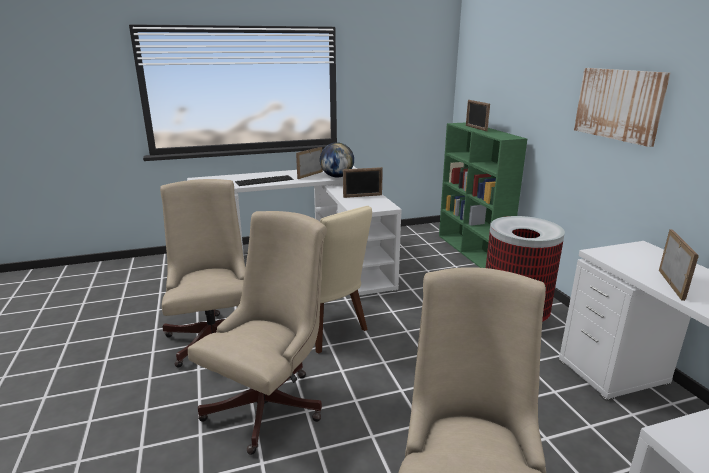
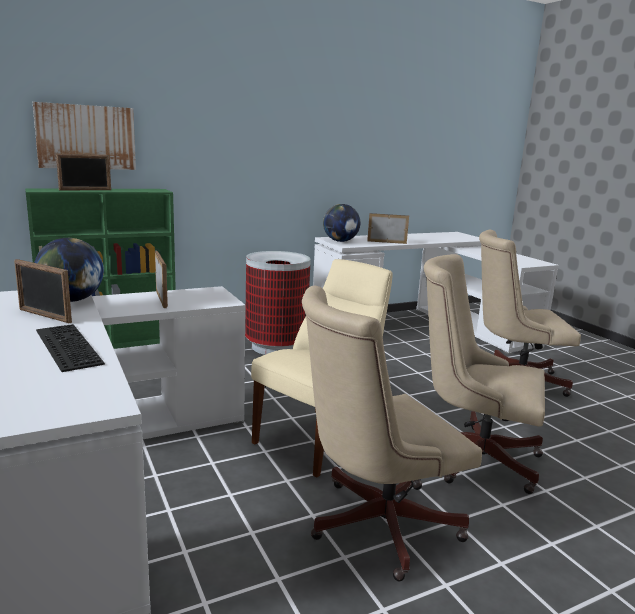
camera: 100 degrees left, 5 degrees down
(619, 104) = (267, 143): picture -> picture (86, 137)
(629, 252) = (340, 241): none -> globe

